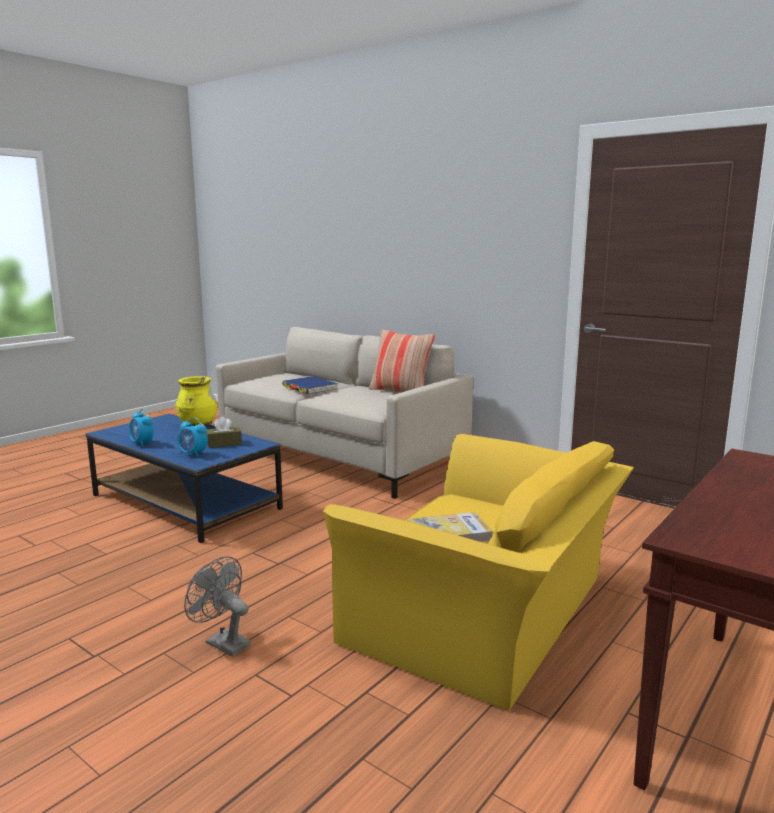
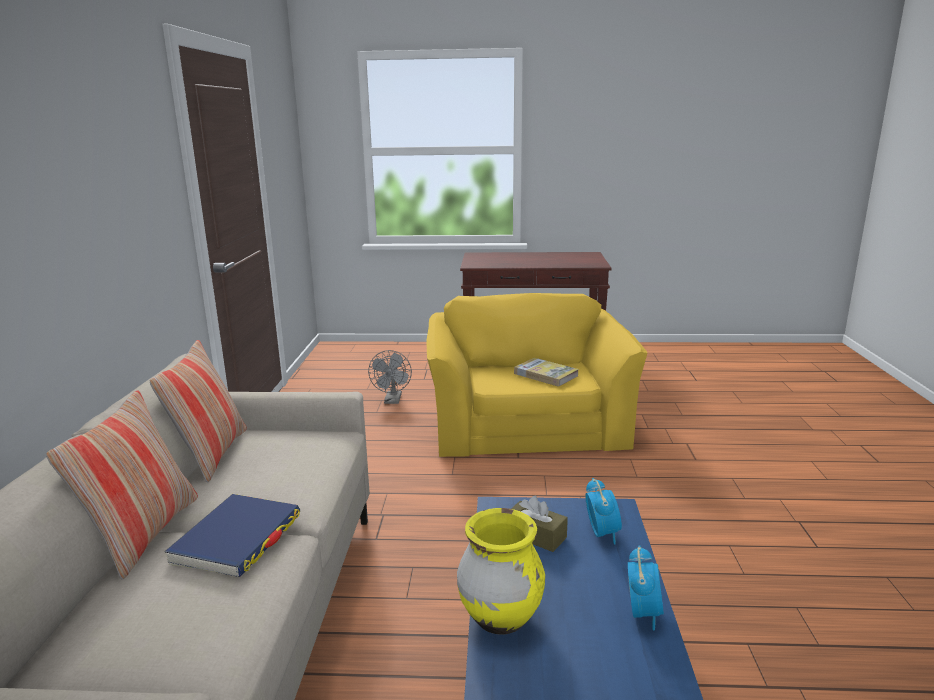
camera: 125 degrees left, 5 degrees up
(222, 642) = (699, 484): grey fan -> grey fan (392, 401)
(343, 382) = (144, 534): none -> pillow

